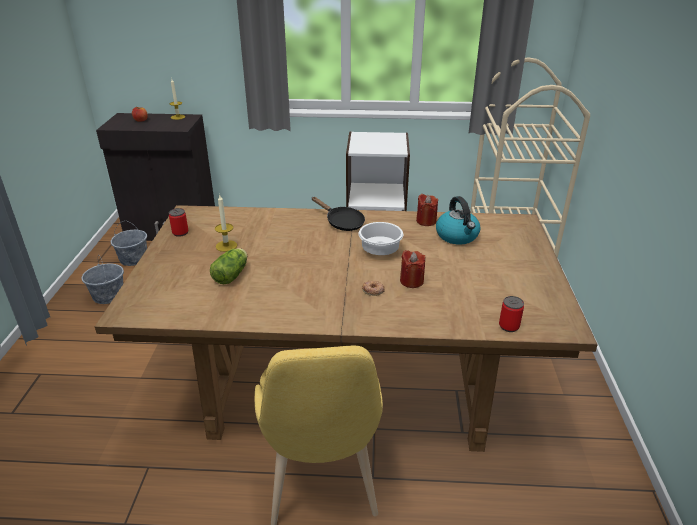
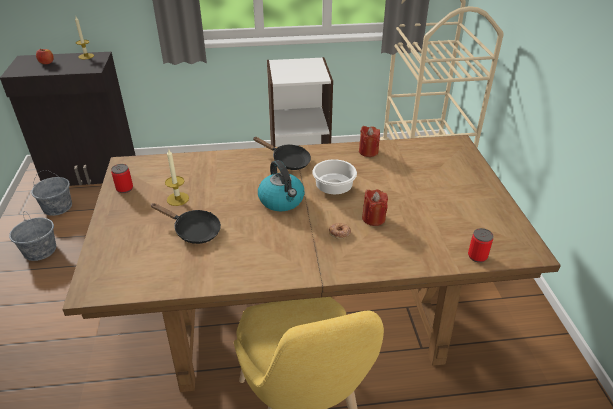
camera: 10 degrees left, 5 degrees up
(232, 274) = (193, 231): lettuce -> black frying pan
(457, 236) = (402, 165): kettle -> kettle (282, 201)

